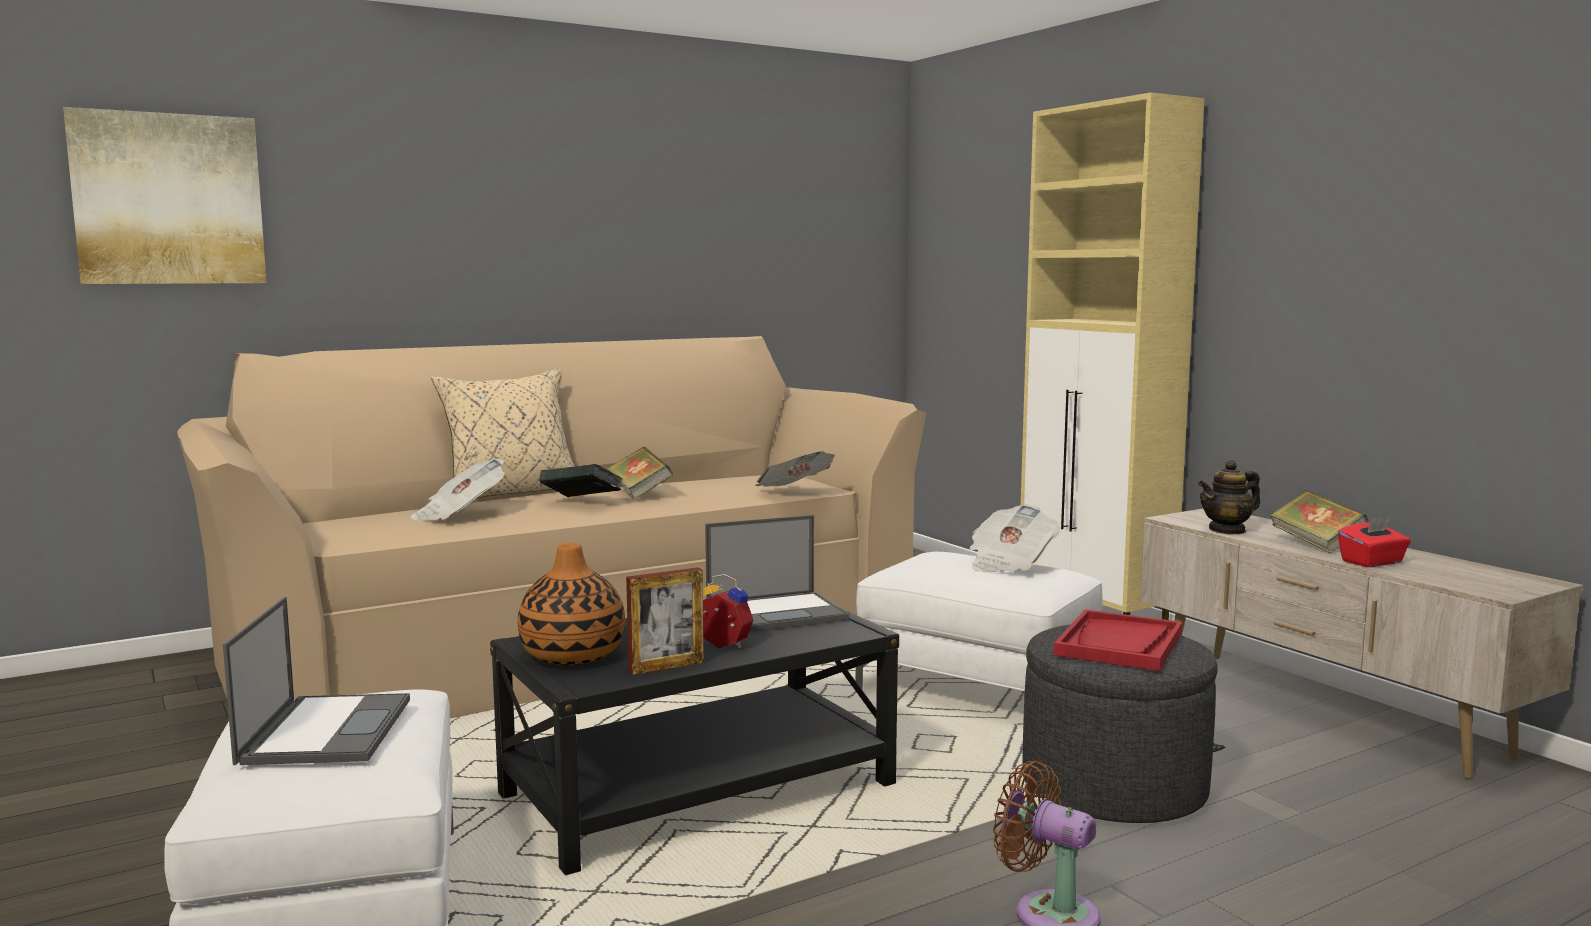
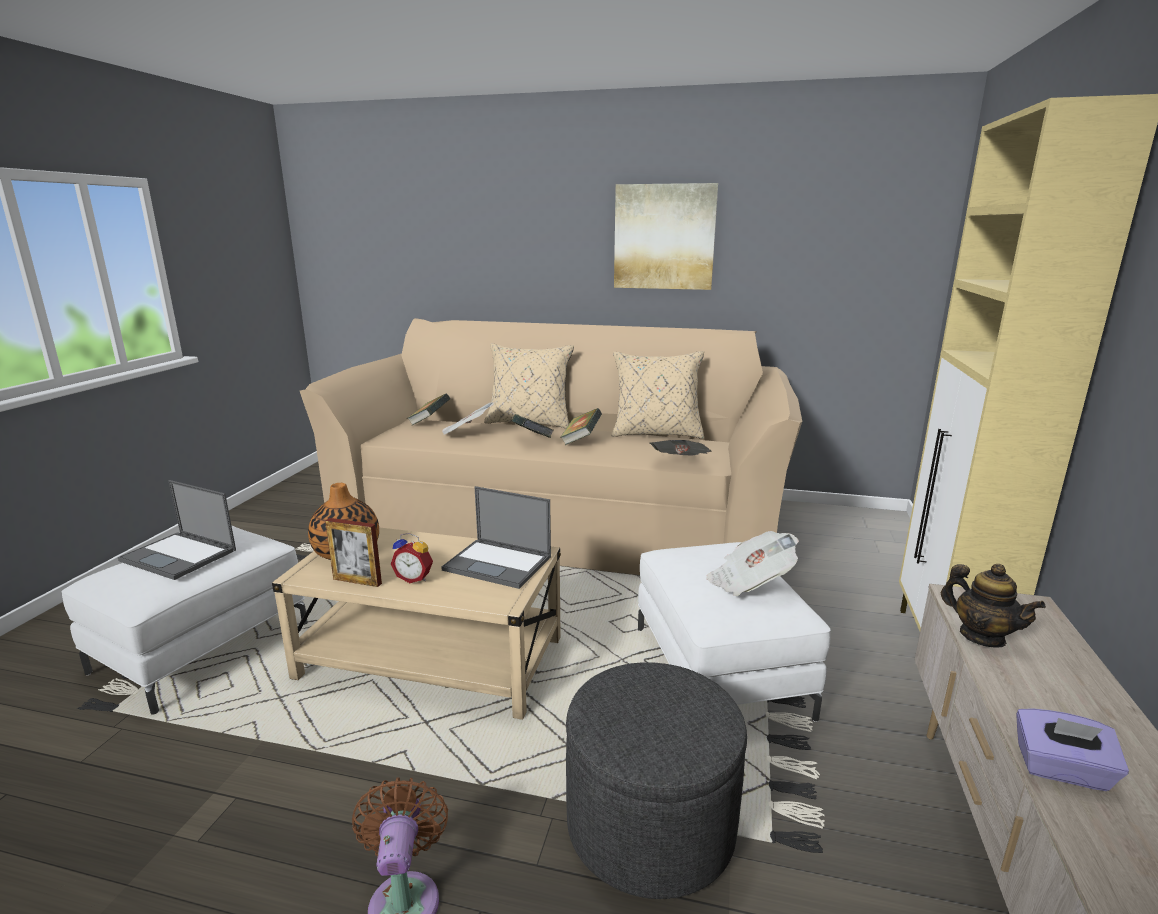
camera: 45 degrees right, 10 degrees up
(169, 199) = (405, 229): picture -> picture (664, 237)
(326, 730) = (180, 555): laptop -> laptop turned 75 degrees clockwise
(695, 478) = (656, 433): none -> beige pillow
(699, 790) = (432, 658): black coffee table -> beige coffee table
(722, 646) = (414, 578): alarm clock -> alarm clock turned 120 degrees clockwise
(1119, 644) = (651, 712): red tray -> none
(1227, 530) = (981, 636): teapot -> teapot turned 150 degrees counterclockwise
(1316, 544) = (1050, 704): book -> book (429, 421)
(1372, 562) = (1061, 770): red tissue box -> purple tissue box

